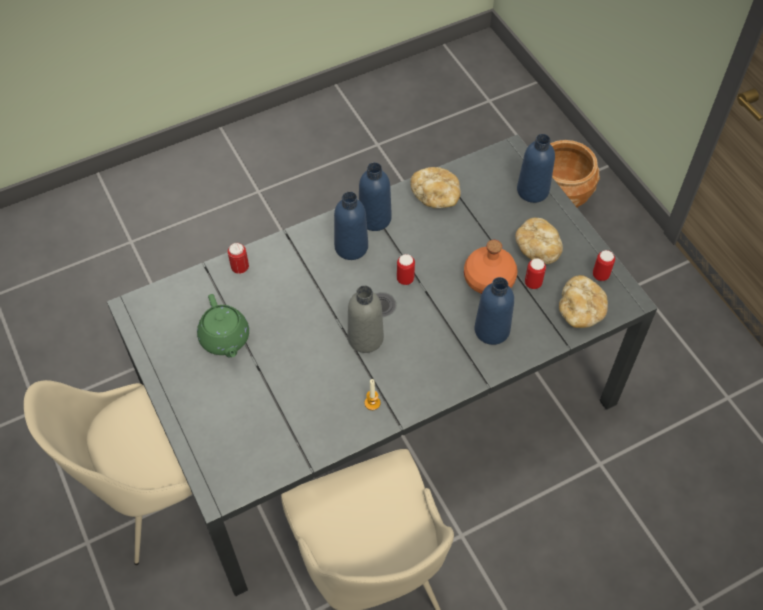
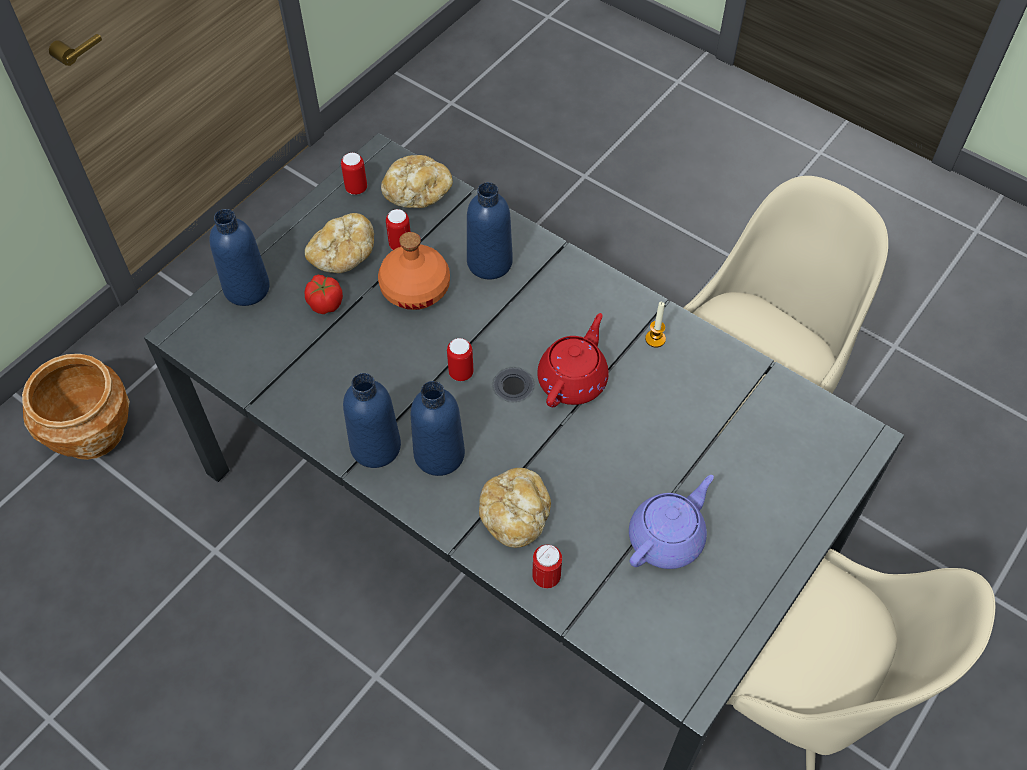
camera: 115 degrees left, 0 degrees up
(225, 339) = (667, 538): green teapot -> purple teapot
(365, 338) = (573, 379): grey bottle -> red teapot
(435, 196) = (302, 390): bread -> bread (515, 515)
(500, 227) = (325, 303): none -> tomato

